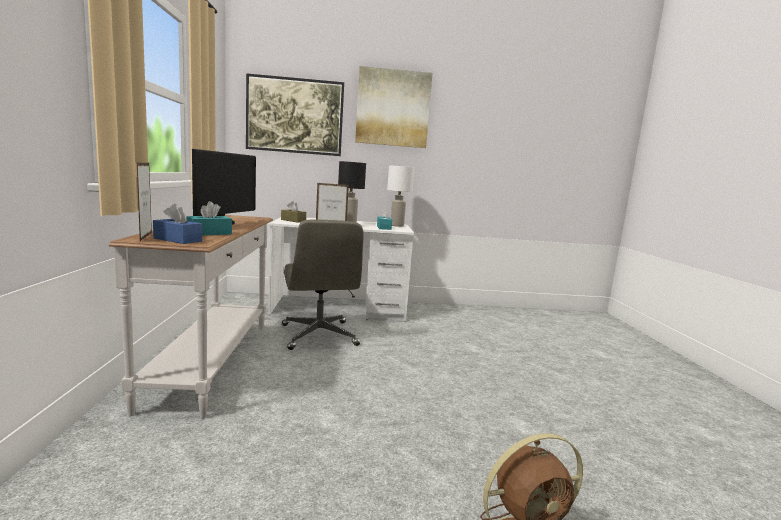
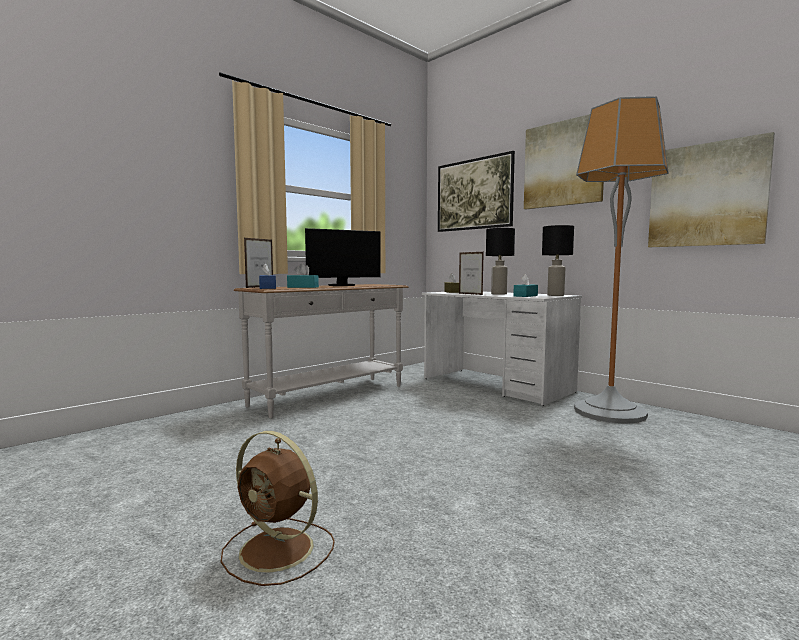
camera: 50 degrees right, 5 degrees down
(319, 335) = (432, 398): grey office chair -> none
(396, 225) = (555, 295): white table lamp -> black table lamp
(446, 316) = (609, 412): none -> floor lamp
(495, 157) = (706, 195): none -> picture

